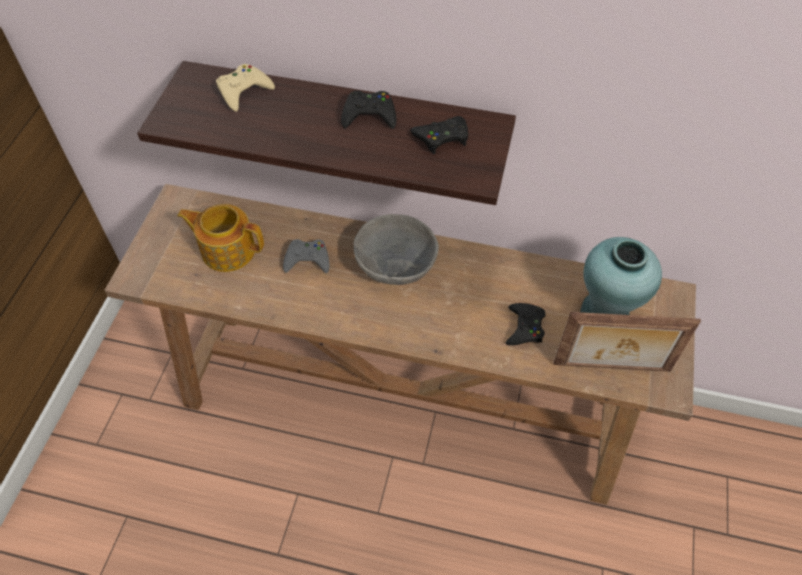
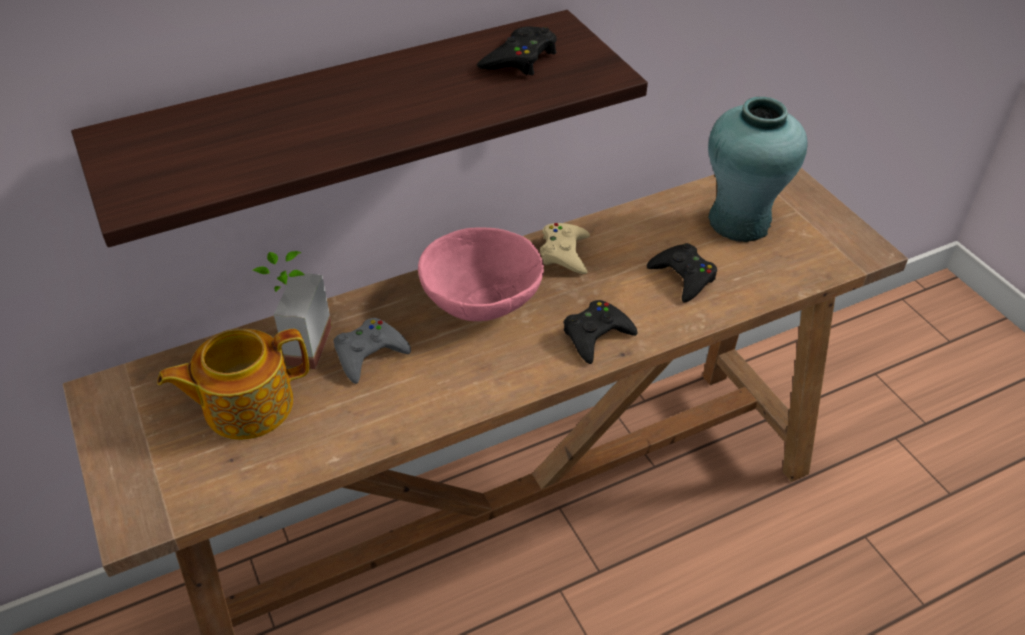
camera: 40 degrees left, 10 degrees down
(243, 91) = (210, 122): beige game controller -> beige game controller (564, 253)
(280, 230) = (297, 344): none -> potted plant
(369, 115) = (409, 75): black game controller -> black game controller (596, 335)
(395, 265) = (481, 299): grey bowl -> pink bowl
(611, 369) = (801, 263): picture frame -> none

